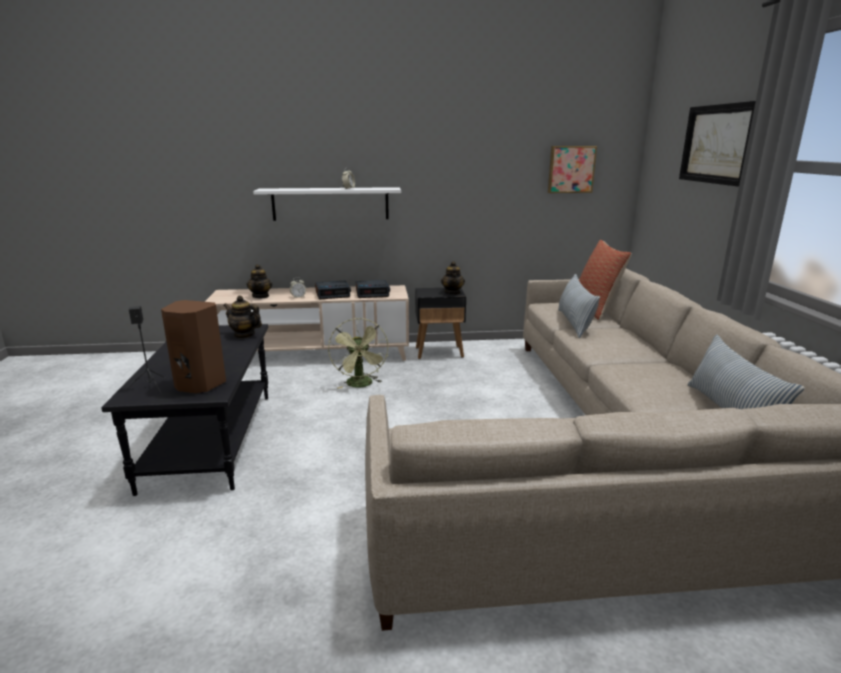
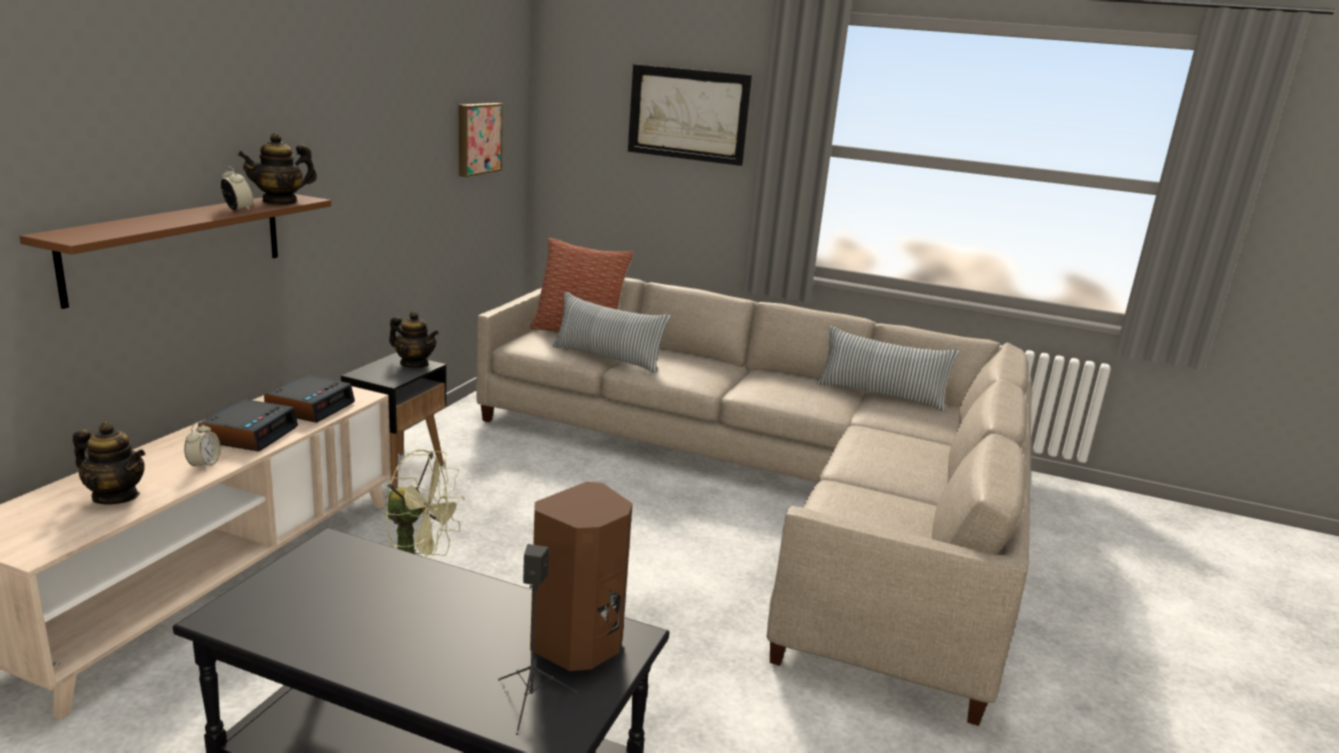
camera: 65 degrees left, 0 degrees up
(244, 335) = (362, 560): teapot -> teapot (280, 201)
(330, 204) = (178, 245): white shelf -> brown shelf

